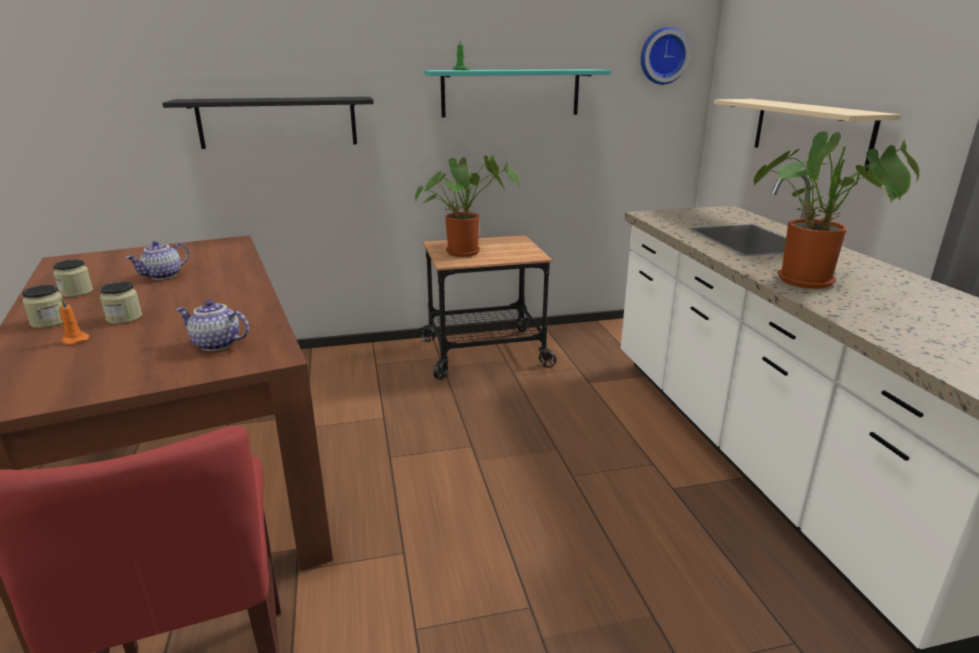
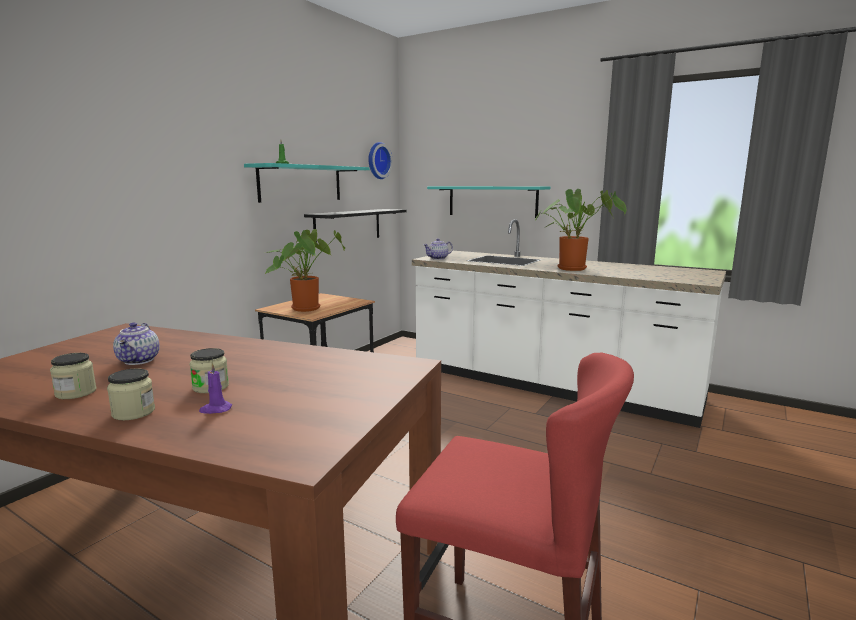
camera: 45 degrees left, 10 degrees down
(74, 340) = (215, 409): orange candle -> purple candle
(215, 345) = (352, 372): teapot -> teapot (438, 258)
(278, 122) = (124, 209): black shelf -> black shelf (348, 226)
(810, 132) = (492, 201): beige shelf -> turquoise shelf

